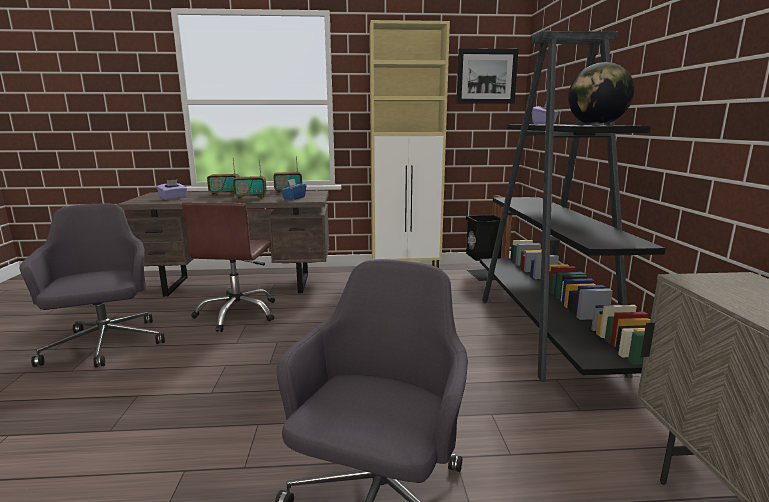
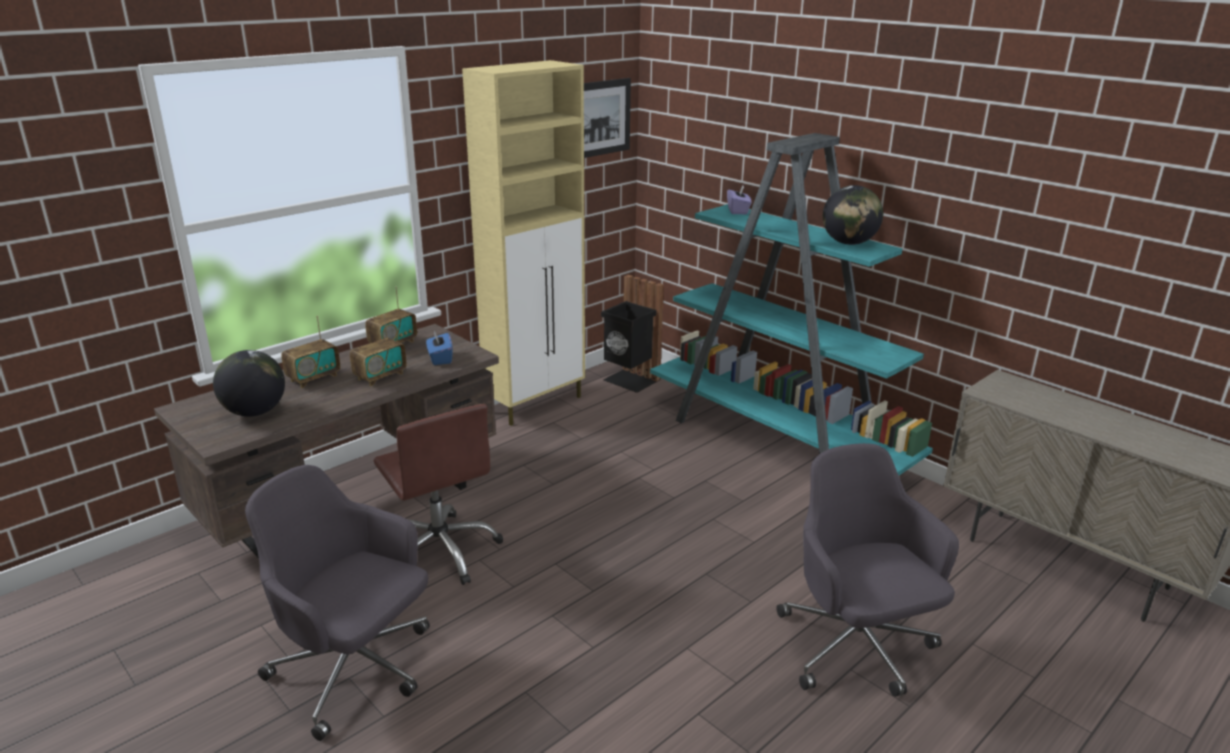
camera: 40 degrees left, 10 degrees up
(173, 198) = (255, 412): purple tissue box -> globe
(545, 334) = (777, 442): black bookcase -> turquoise bookcase

